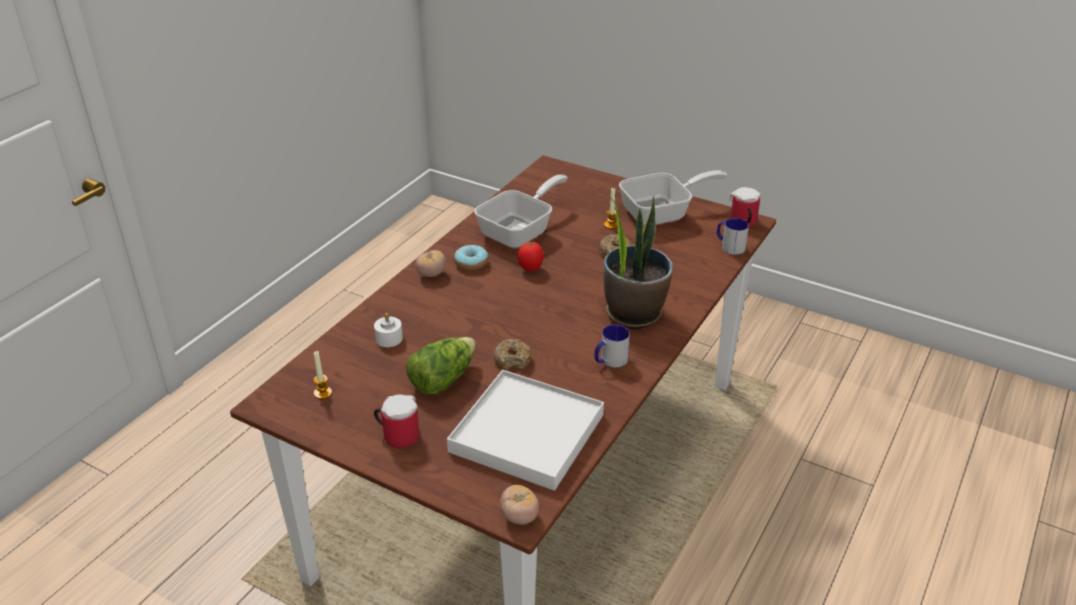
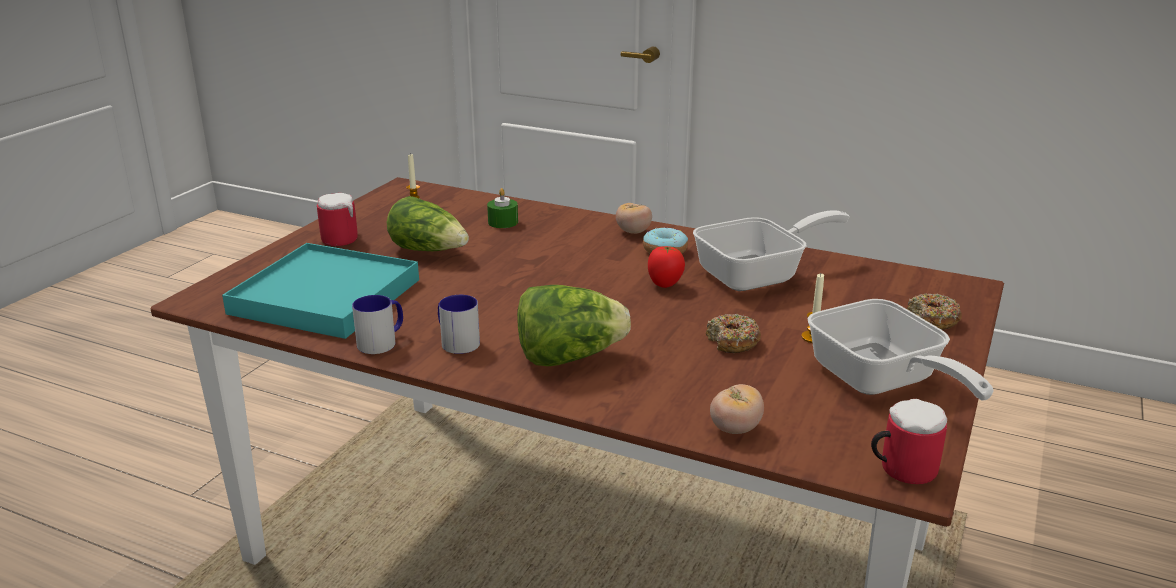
camera: 85 degrees right, 10 degrees down
(389, 338) = (503, 222): white candle -> green candle
(512, 360) = (461, 283): donut -> donut (932, 320)
(519, 517) = (196, 298): tomato -> tomato (735, 429)
(521, 231) = (759, 275): frying pan -> frying pan turned 60 degrees counterclockwise
(527, 433) = (325, 297): white tray -> turquoise tray
(633, 313) = (569, 357): potted plant -> lettuce
(729, 246) = (801, 449): mug -> mug (382, 342)

